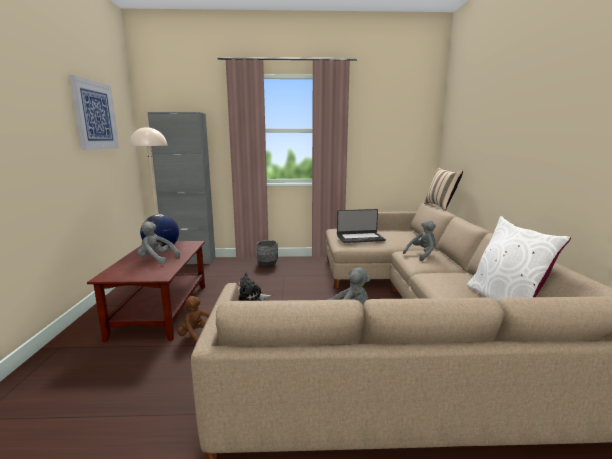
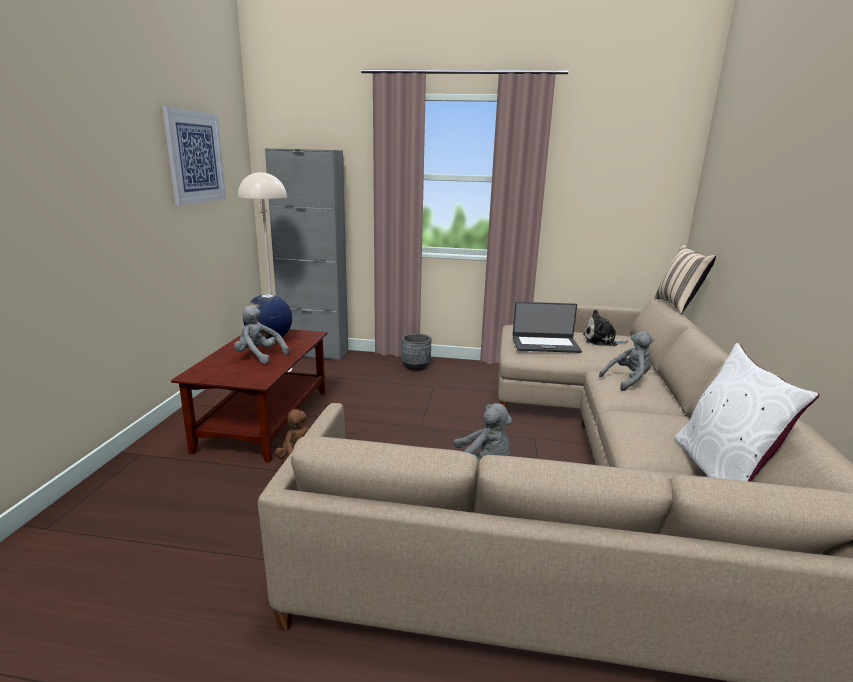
camera: 10 degrees right, 5 degrees up
(251, 297) = (382, 414): plush toy -> plush toy (602, 341)

